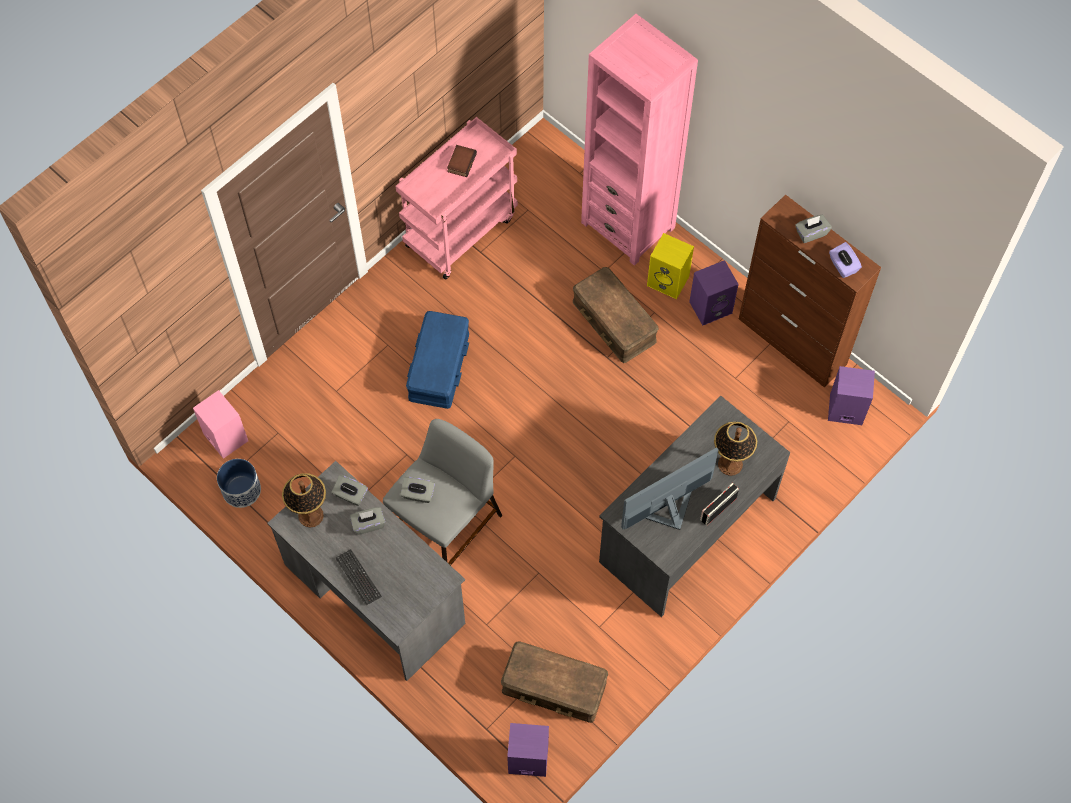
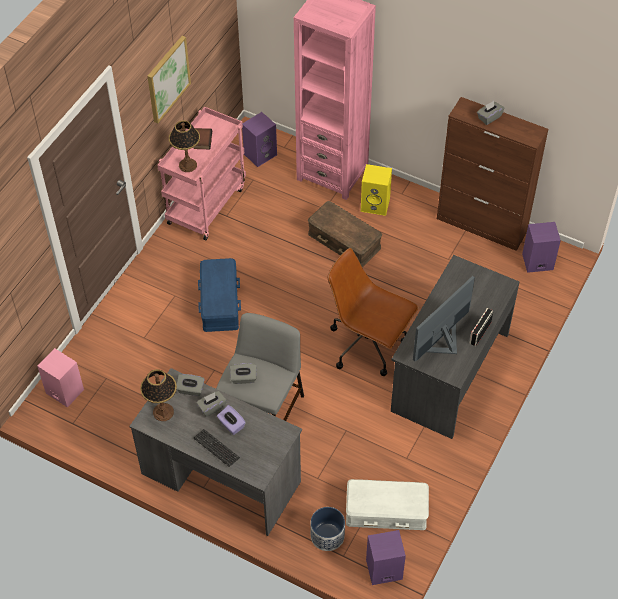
camera: 15 degrees left, 10 degrees down
(241, 490) = (89, 427): planter -> planter (327, 536)
(423, 89) = (167, 79): none -> picture
(553, 687) = (386, 511): brown storage box -> white storage box
(599, 469) = (368, 345): none -> brown office chair
(711, 306) = (413, 215): purple speaker -> purple speaker (260, 154)
(730, 464) = (478, 300): table lamp -> table lamp (187, 165)
(842, 266) = (520, 134): purple tissue box -> purple tissue box (231, 425)

